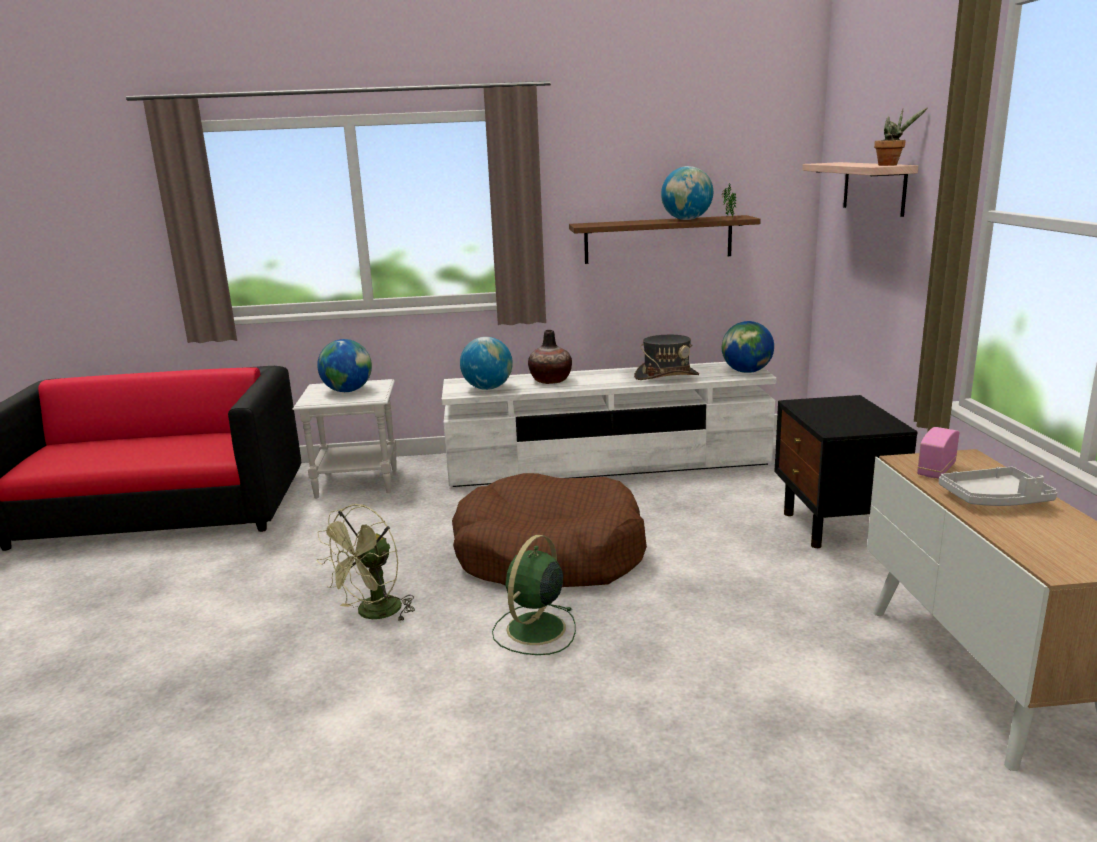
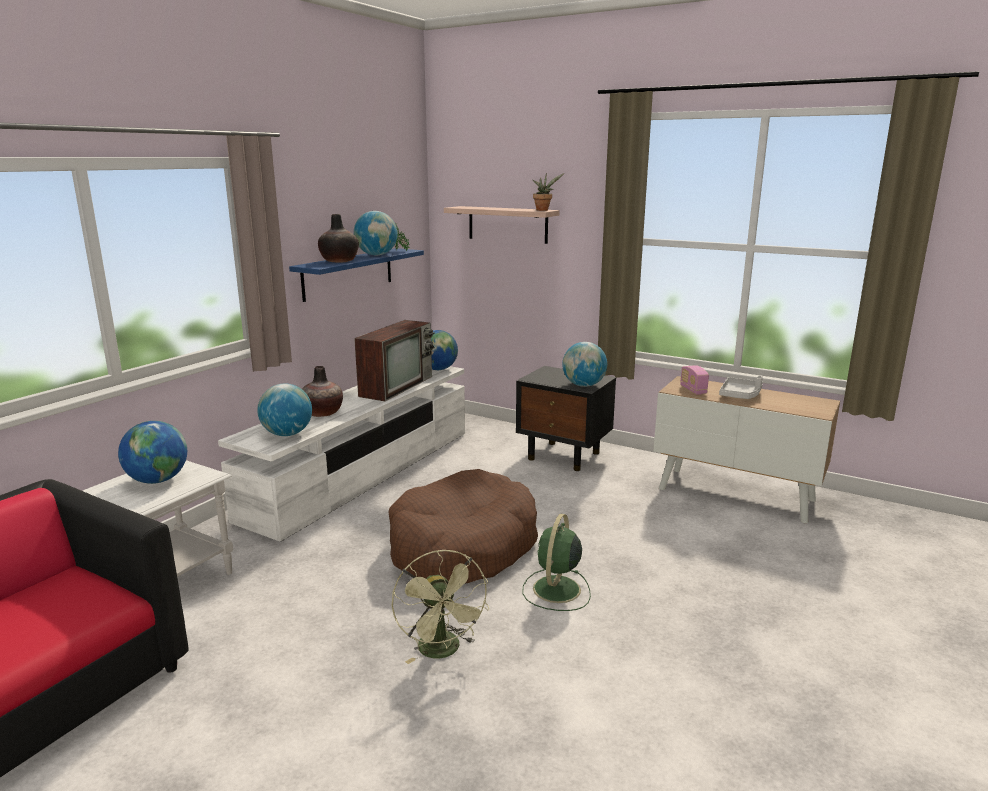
camera: 55 degrees left, 0 degrees up
(534, 630) = (556, 590): green fan -> green fan turned 45 degrees clockwise
(625, 222) = (339, 261): none -> vase
(658, 239) = (348, 273): brown shelf -> blue shelf
(666, 376) = (397, 385): grey hat -> television
(840, 427) = (583, 385): none -> globe

